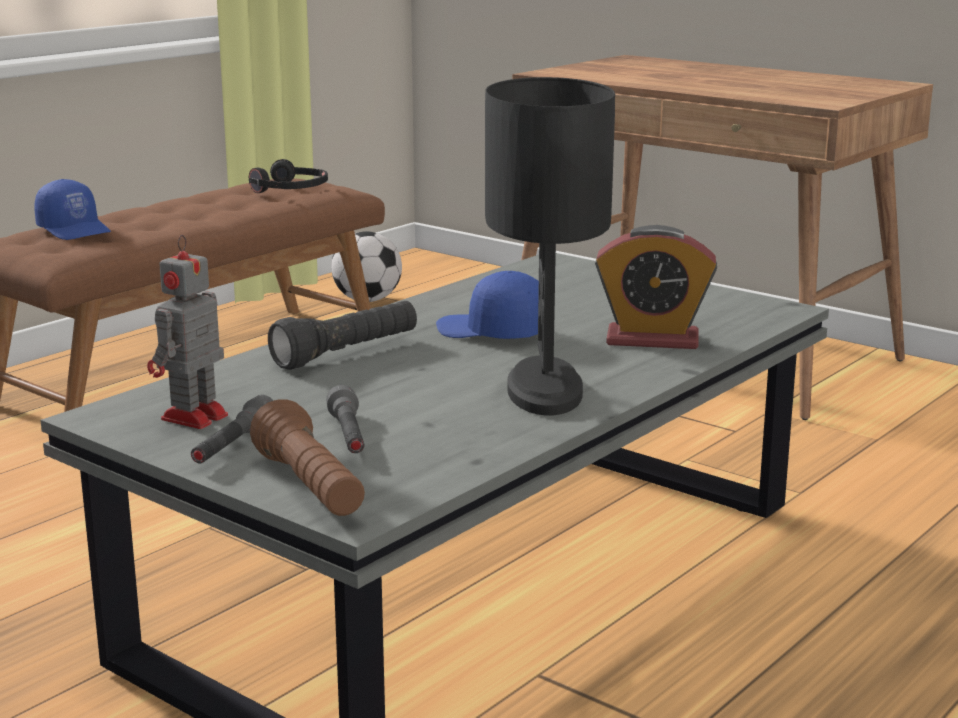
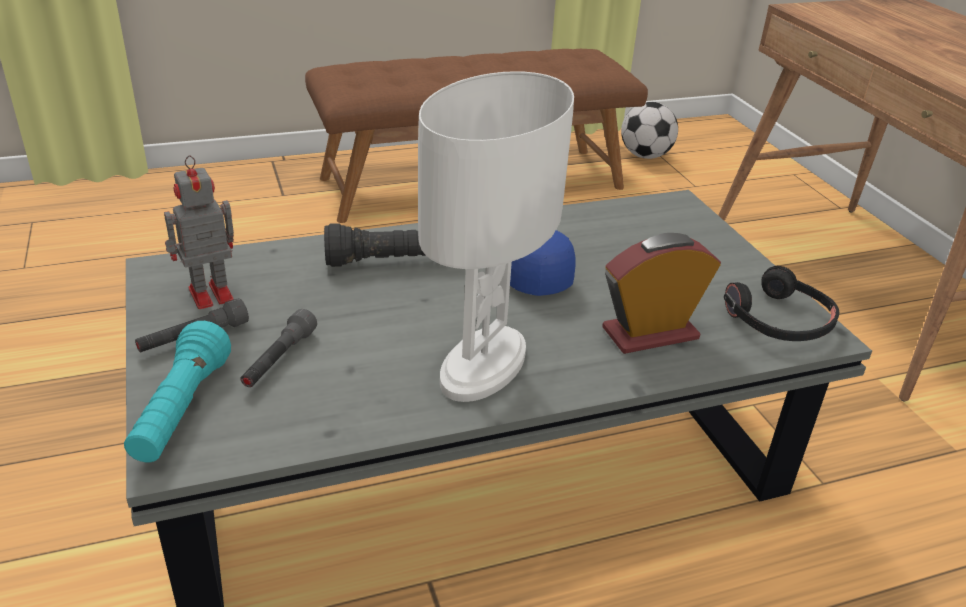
camera: 30 degrees right, 15 degrees up
(75, 230) = (387, 69): blue cap -> none
(291, 190) = (576, 64): black headphones -> black headphones (778, 321)
(310, 488) = (181, 410): brown flashlight -> turquoise flashlight
(546, 391) = (484, 367): black table lamp -> white table lamp
(652, 340) = (650, 334): alarm clock -> alarm clock turned 120 degrees clockwise

